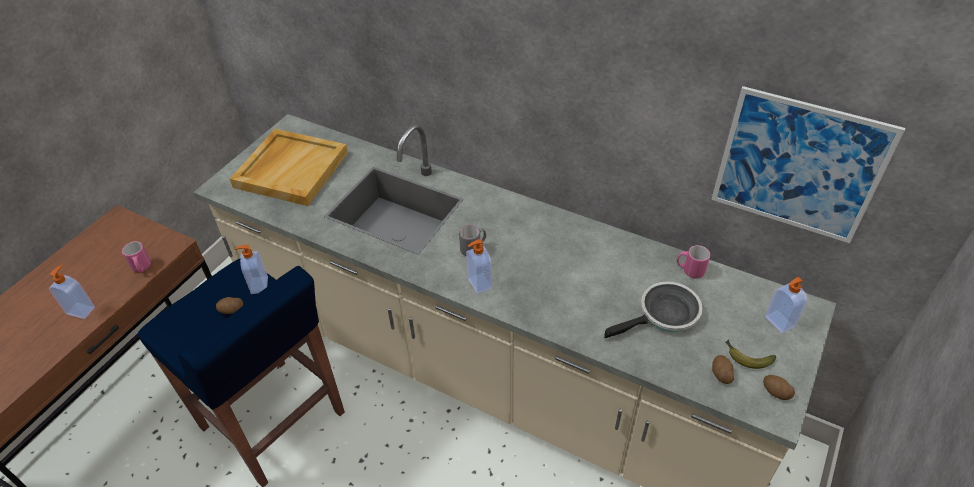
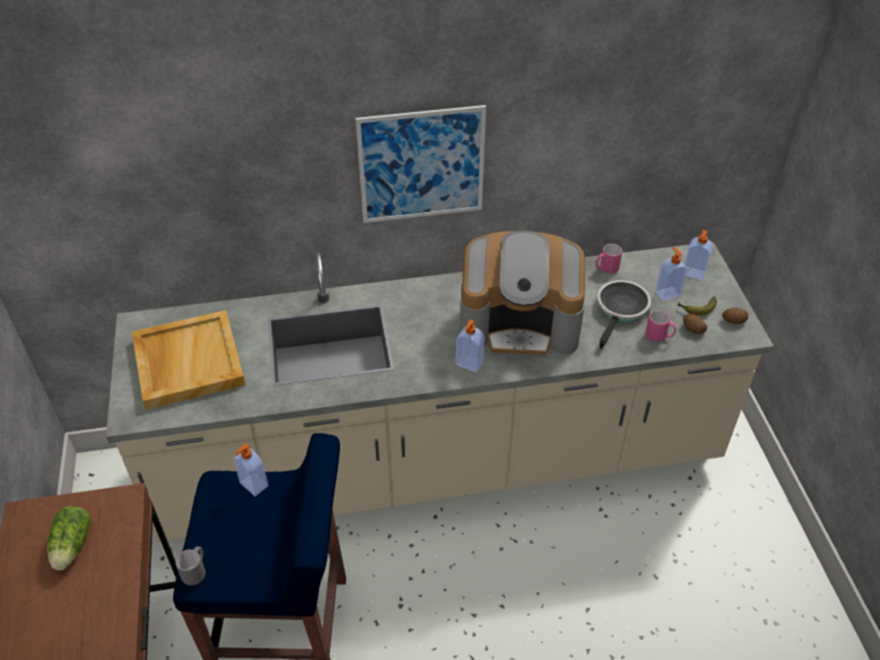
camera: 40 degrees left, 0 degrees up
(81, 310) = (99, 614): soap dispenser -> soap dispenser (667, 293)
(115, 256) = (71, 548): none -> lettuce
(142, 268) = (118, 540): pink mug -> pink mug (659, 336)
(231, 310) = (252, 521): potato -> none
(473, 248) = (434, 339): grey mug -> grey mug (196, 571)
(558, 274) = (520, 323): none -> coffee machine
(798, 166) = (669, 146): picture -> picture (421, 165)

